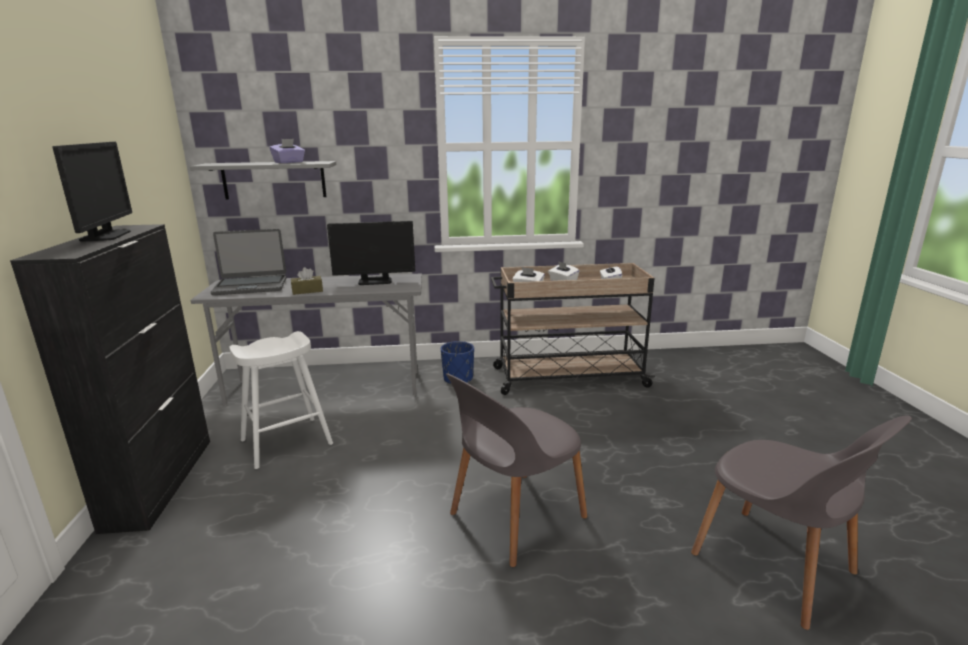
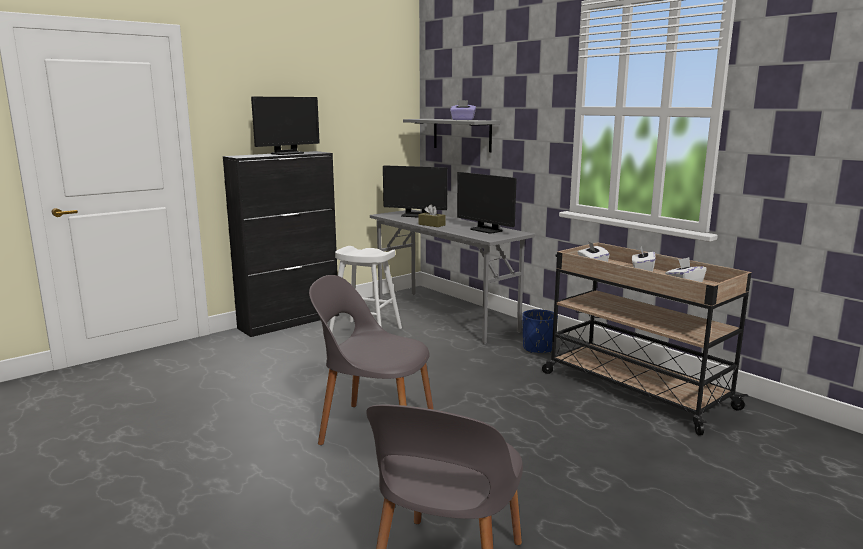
camera: 55 degrees right, 5 degrees down
(251, 286) = (415, 215): laptop -> monitor

